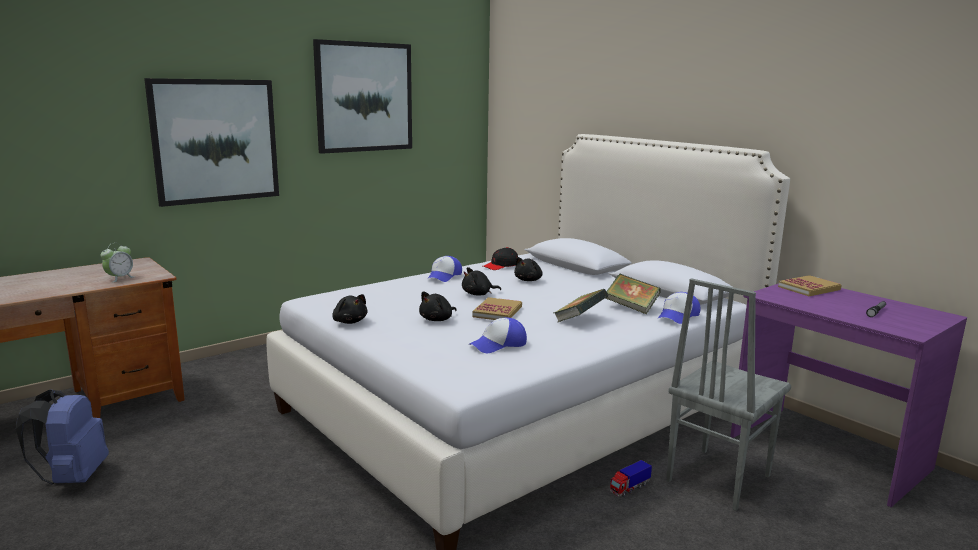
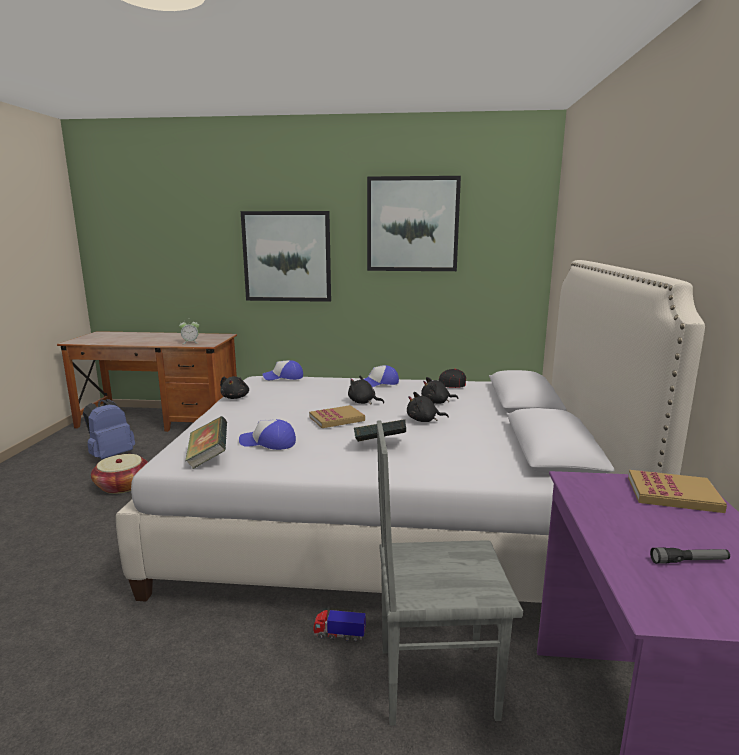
camera: 45 degrees right, 0 degrees up
(181, 495) = (122, 485): none -> basket
(437, 319) = (285, 412): black plush toy -> black plush toy (424, 420)
(631, 307) = (460, 451): book -> book (208, 458)
(678, 316) = (484, 475): cap -> cap (283, 377)

